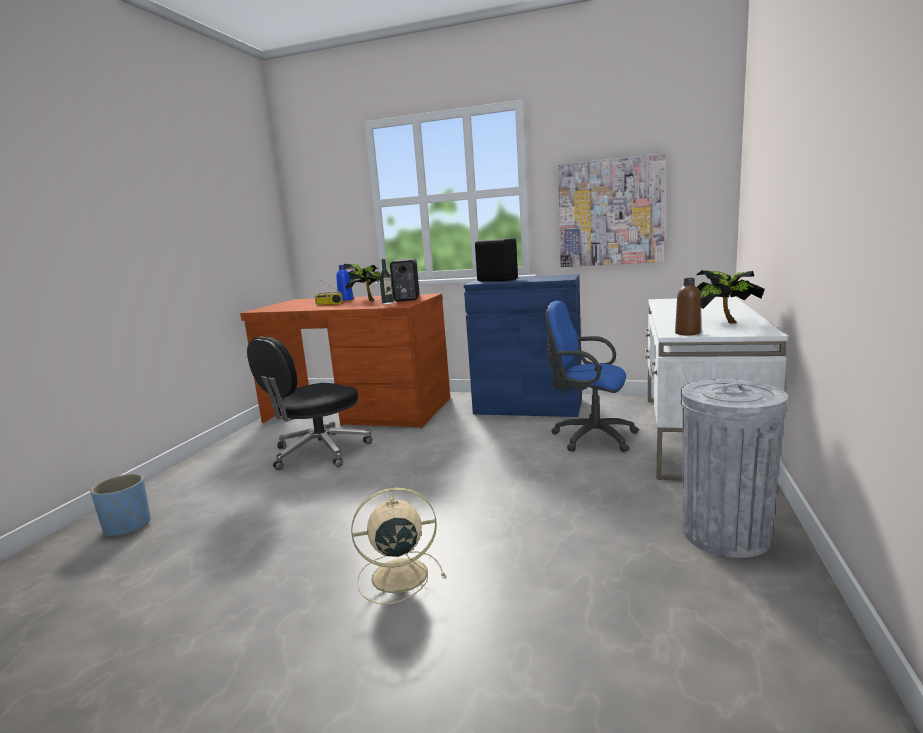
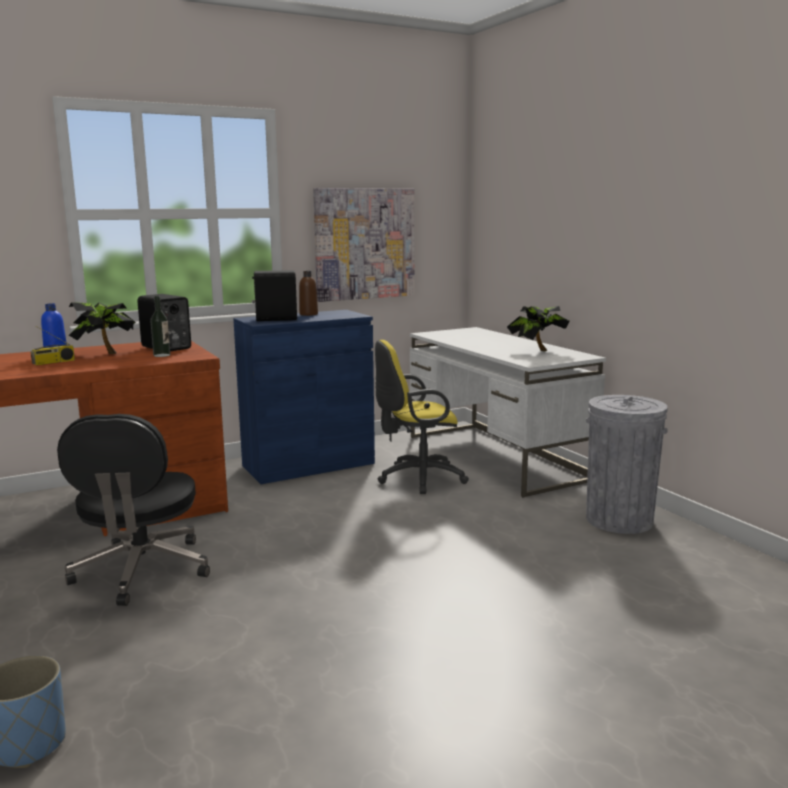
camera: 45 degrees left, 0 degrees up
(397, 576) = (469, 634): beige fan -> none
(589, 437) = (417, 478): blue office chair -> yellow office chair
(687, 333) = (539, 362): brown bottle -> brown bottle (308, 314)

